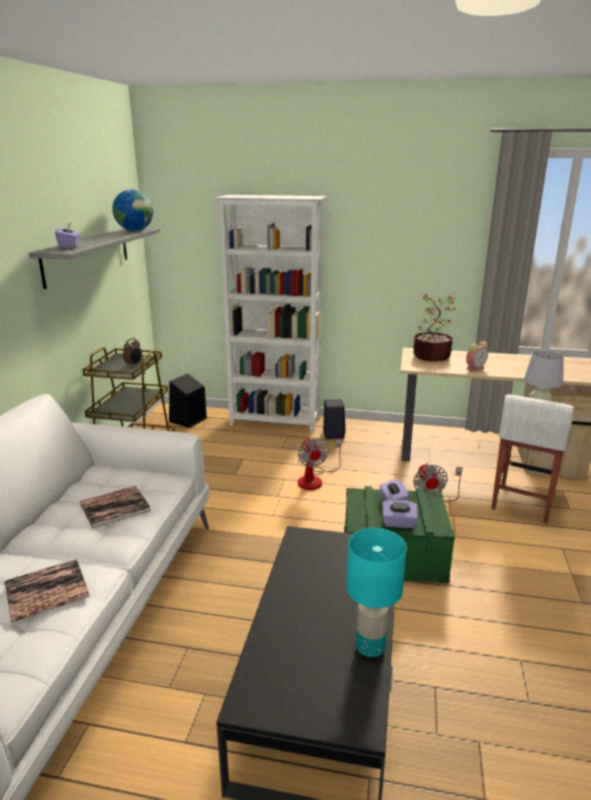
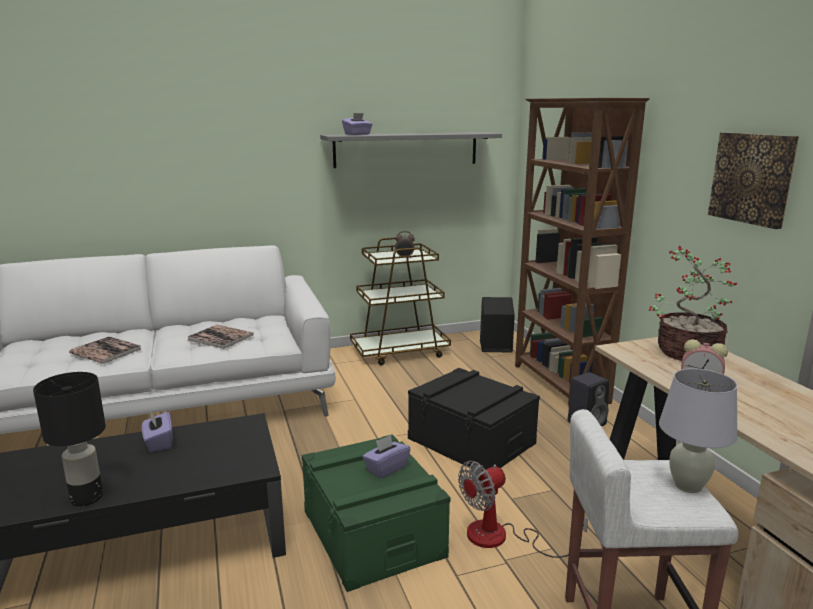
camera: 60 degrees right, 5 degrees down
(135, 230) = (469, 133): globe -> none
(275, 422) = (559, 384): white bookcase -> brown bookcase
(315, 479) = (471, 441): fan -> black storage box
(371, 646) = (86, 498): turquoise table lamp -> black table lamp
(398, 523) = (344, 481): purple tissue box -> purple tissue box (159, 442)
(419, 246) = (752, 178): none -> picture

